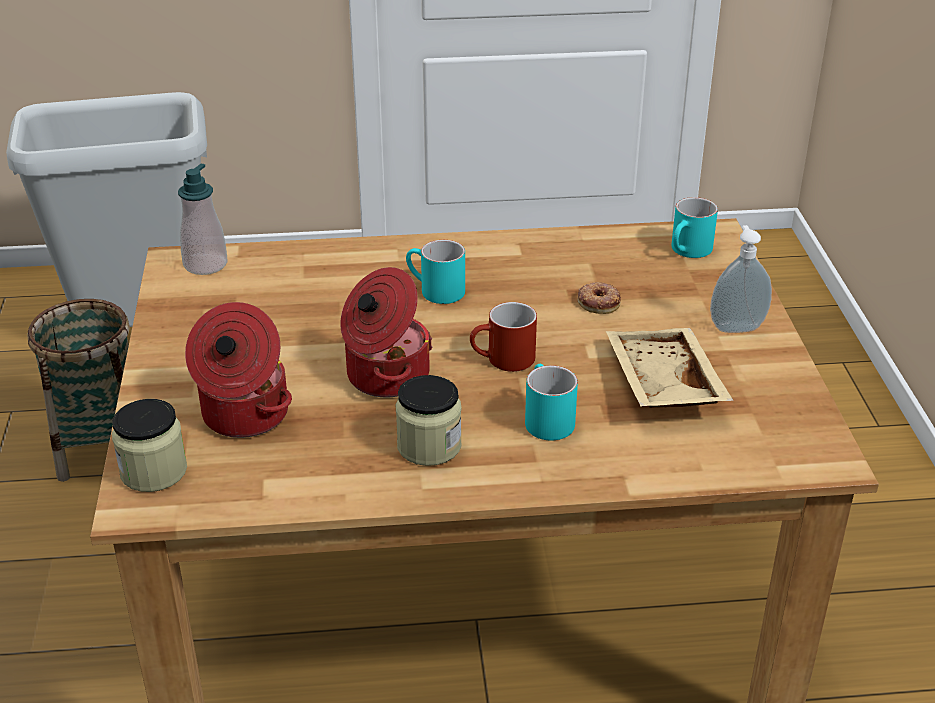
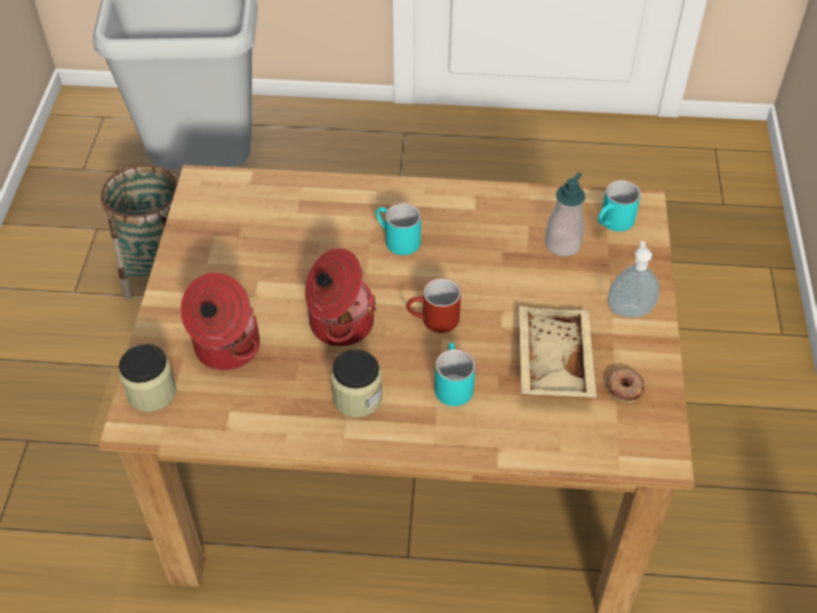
camera: 10 degrees right, 15 degrees up
(205, 264) = (224, 189): soap dispenser -> soap dispenser (562, 244)
(599, 302) = (524, 269): donut -> donut (624, 387)

